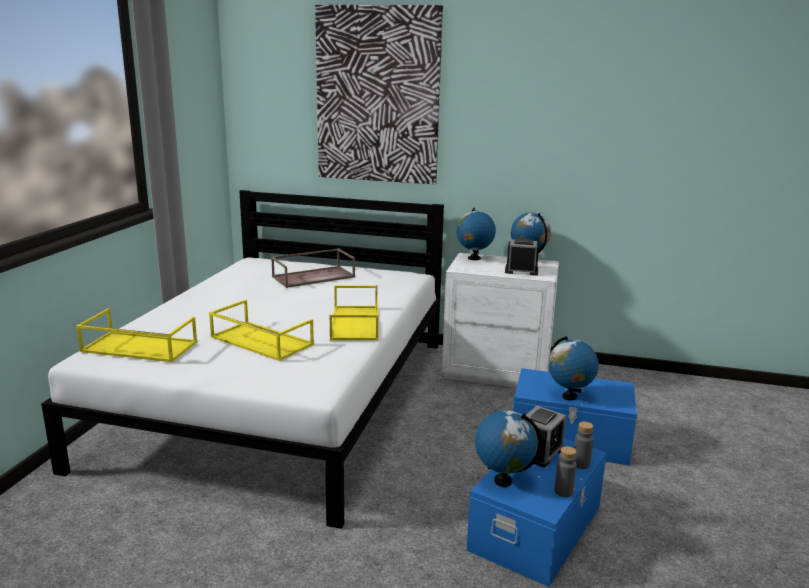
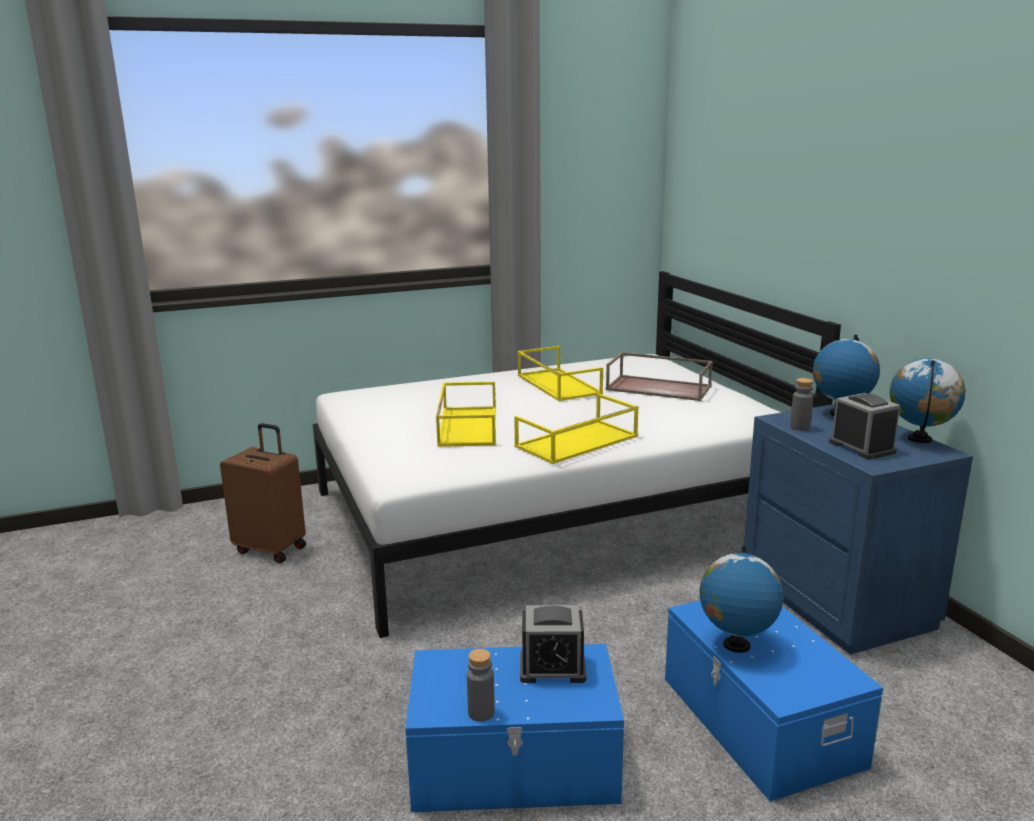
camera: 55 degrees right, 0 degrees up
(116, 536) = (272, 549): none -> brown suitcase
(138, 347) = (384, 398): yellow tray -> yellow tray (557, 384)
(378, 96) = (791, 155): picture -> none
(497, 370) = (838, 600): white nightstand -> blue nightstand
(503, 480) = (457, 663): globe -> none
(581, 464) = (563, 707): grey bottle -> grey bottle (799, 427)

